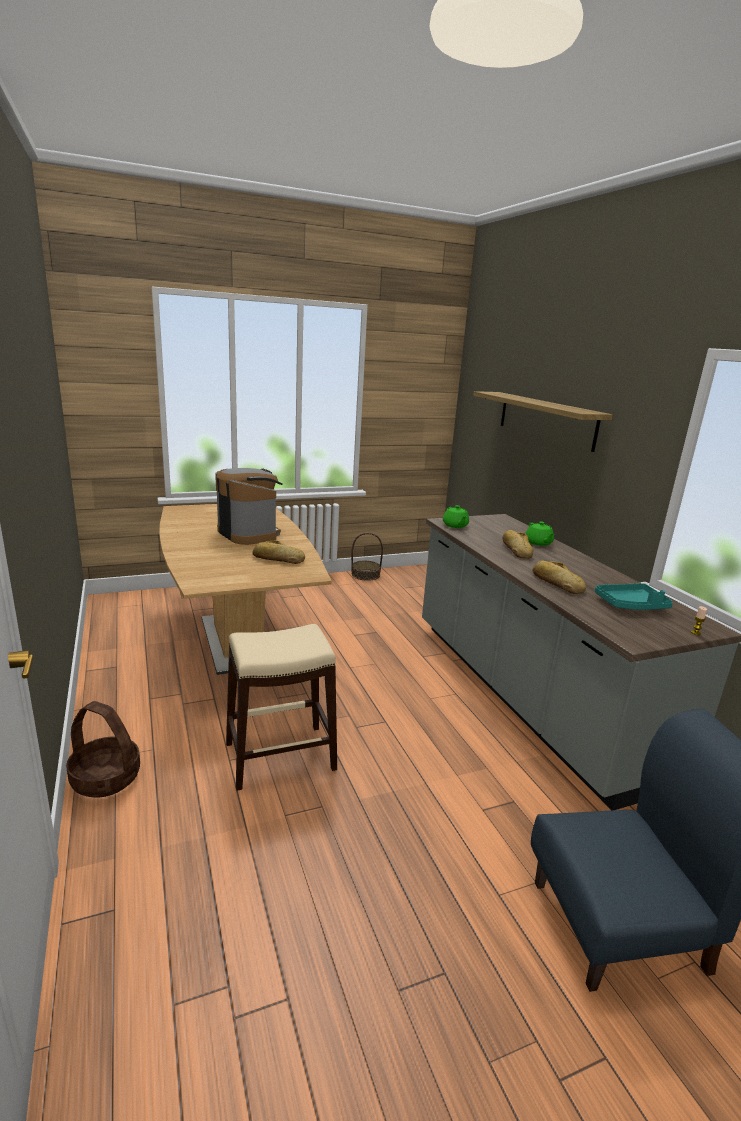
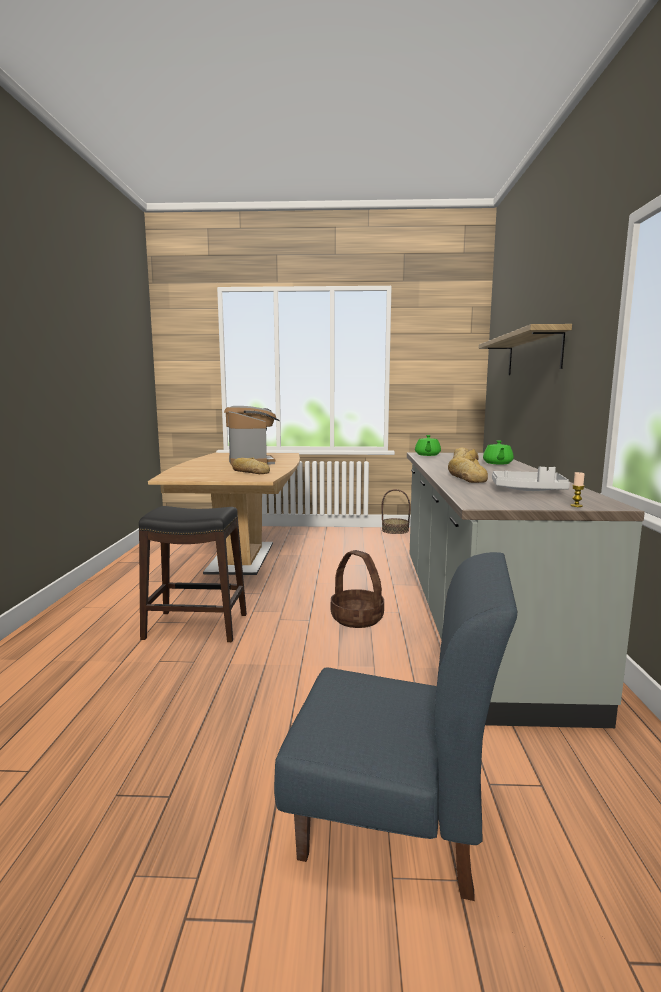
camera: 25 degrees right, 10 degrees down
(106, 778) = (63, 617): basket -> basket (357, 618)
(281, 757) = (196, 626): beige stool -> black stool
(631, 605) = (528, 490): turquoise tray -> grey tray

